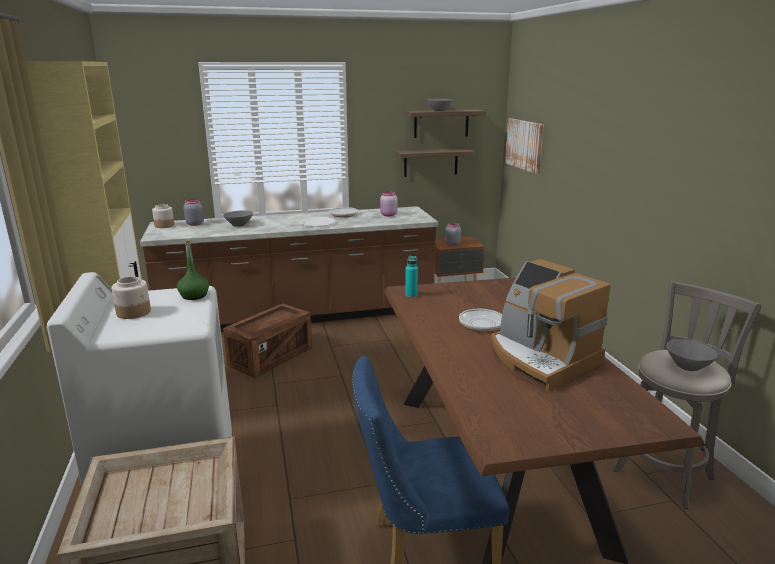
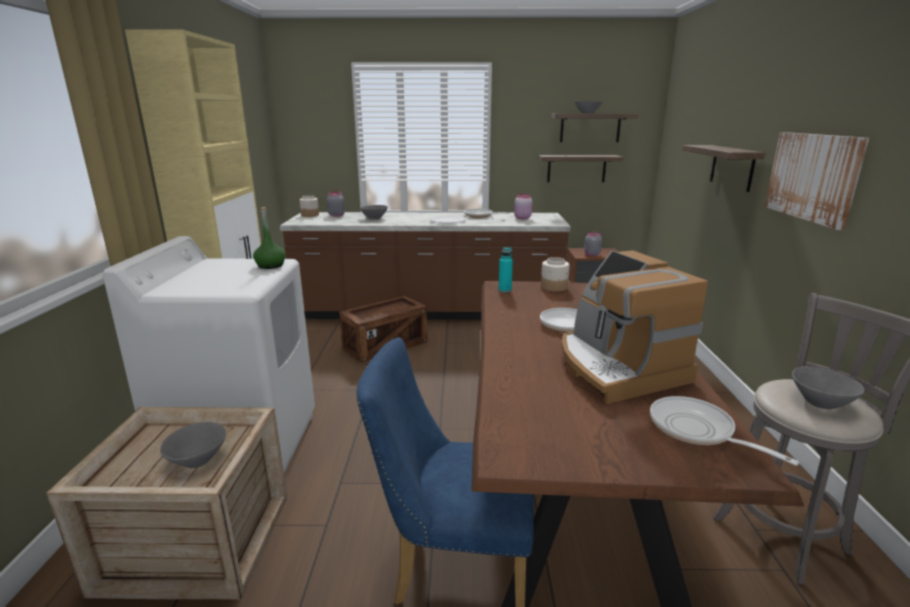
camera: 15 degrees right, 0 degrees up
(134, 312) = (205, 274): jar -> jar (554, 287)
(184, 498) = (197, 460): none -> grey bowl
(524, 144) = (679, 150): picture -> picture (813, 177)
(580, 166) = (732, 167): none -> shelf
(621, 402) = (697, 431): none -> frying pan

